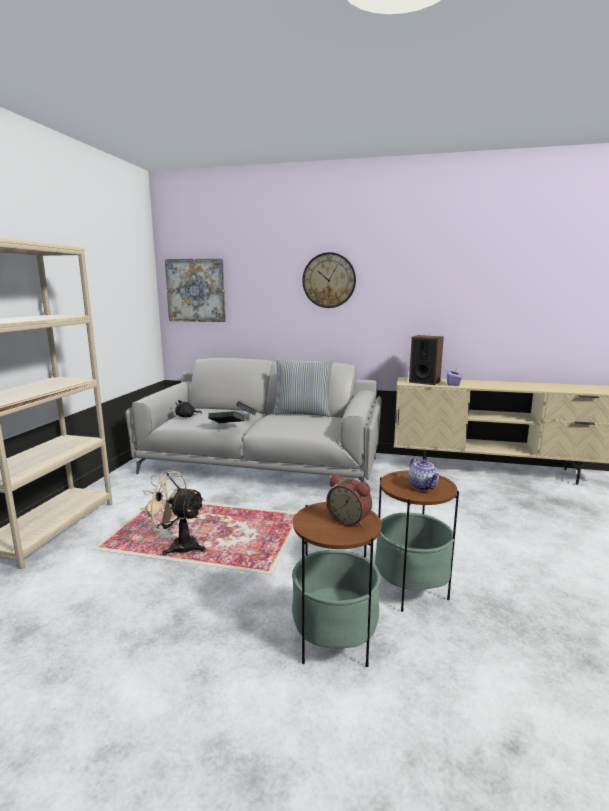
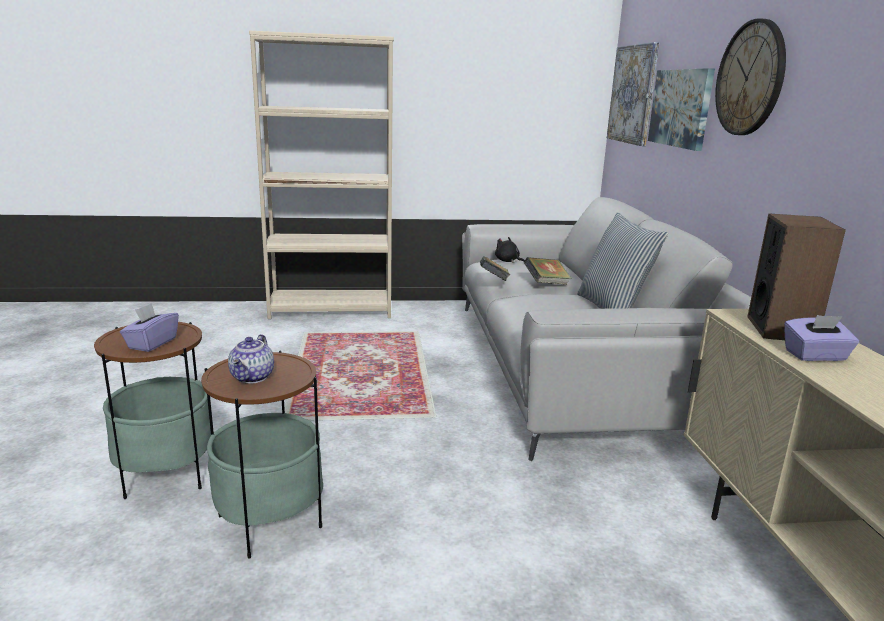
camera: 70 degrees right, 5 degrees up
(178, 546) = (323, 363): beige fan -> none
(263, 297) = (681, 108): none -> picture
(350, 520) = (152, 343): alarm clock -> purple tissue box
(423, 487) = (253, 377): teapot -> teapot turned 45 degrees counterclockwise

